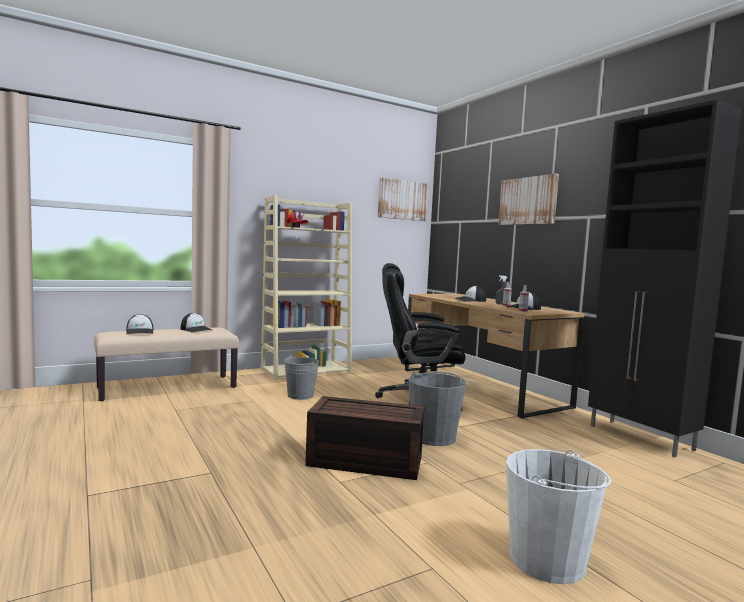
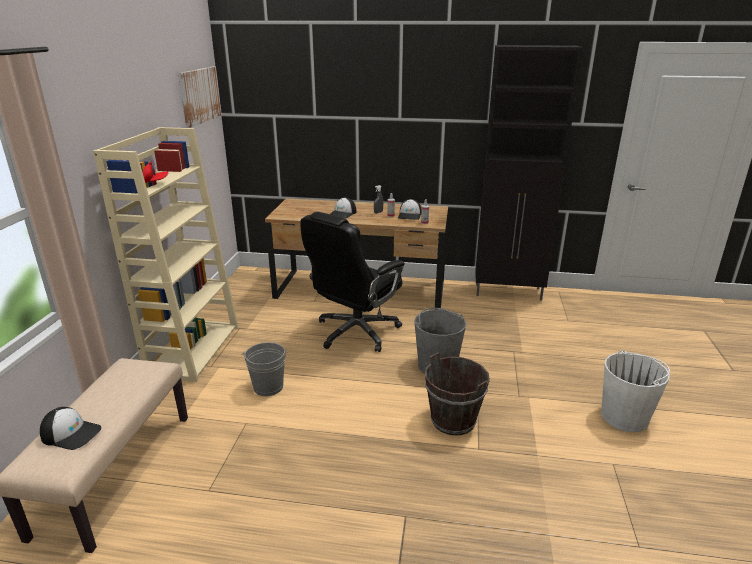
camera: 50 degrees left, 20 degrees up
(196, 329) = (119, 383): cap -> none
(363, 461) = (452, 421): brown storage box -> brown bucket
(528, 201) = (373, 99): picture -> none

